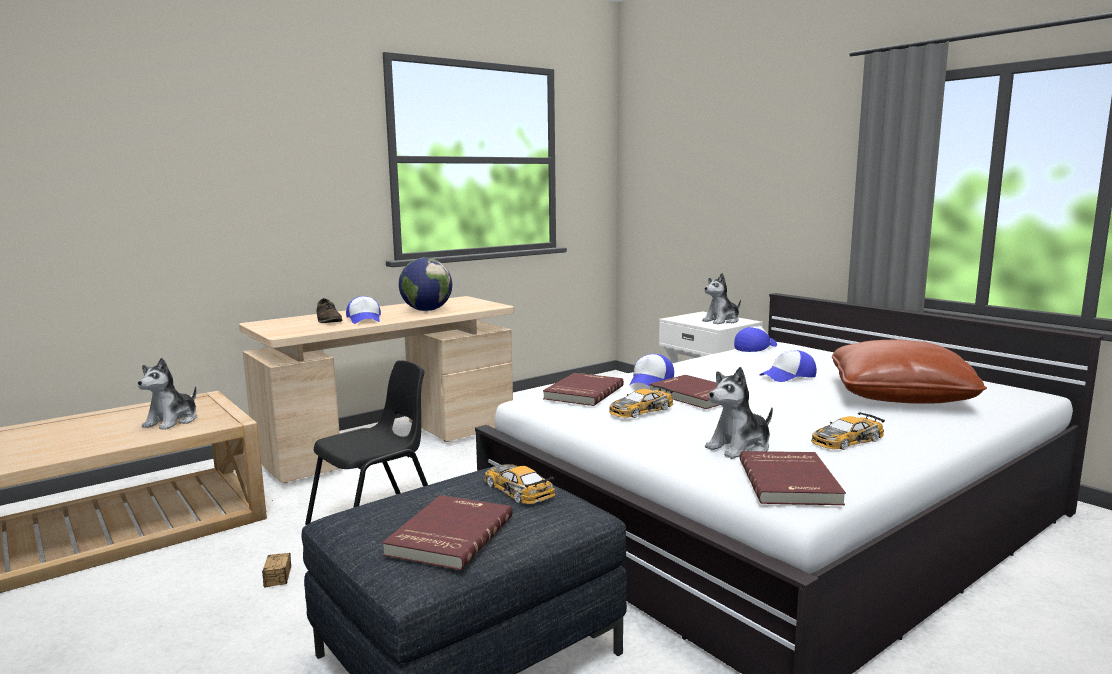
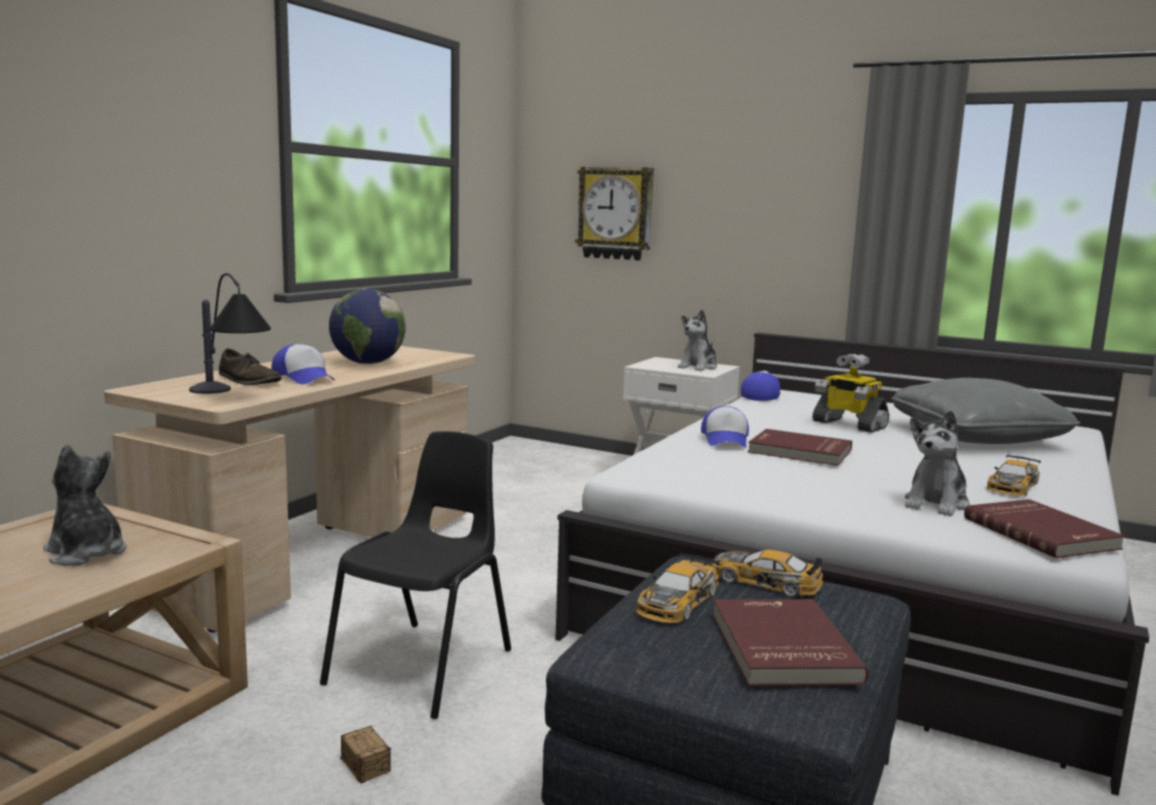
camera: 25 degrees left, 0 degrees up
(172, 421) = (86, 553): plush toy -> plush toy turned 135 degrees clockwise
(298, 329) = (231, 396): none -> table lamp
(582, 392) = (676, 458): red book -> none
(640, 410) = (775, 473): toy car -> toy car (677, 601)
(682, 193) = (615, 213): none -> wall clock
(788, 376) = (848, 425): cap -> toy robot
(899, 396) = (977, 437): brown pillow -> grey pillow

